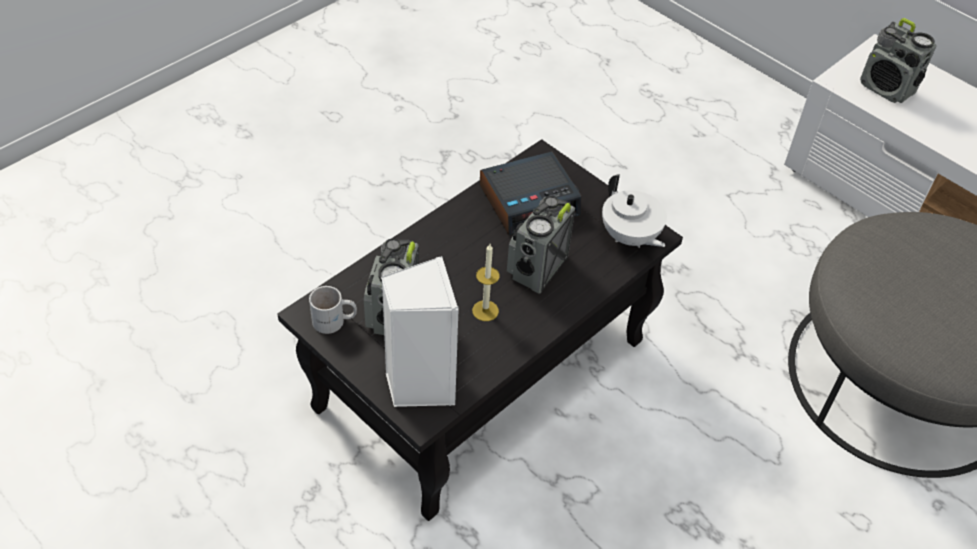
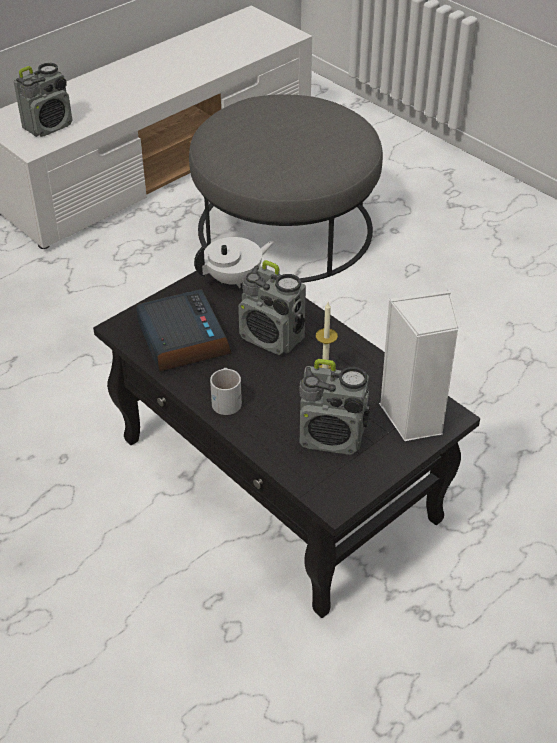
camera: 85 degrees left, 5 degrees down
(334, 322) = (344, 481): white mug -> white mug (227, 399)

